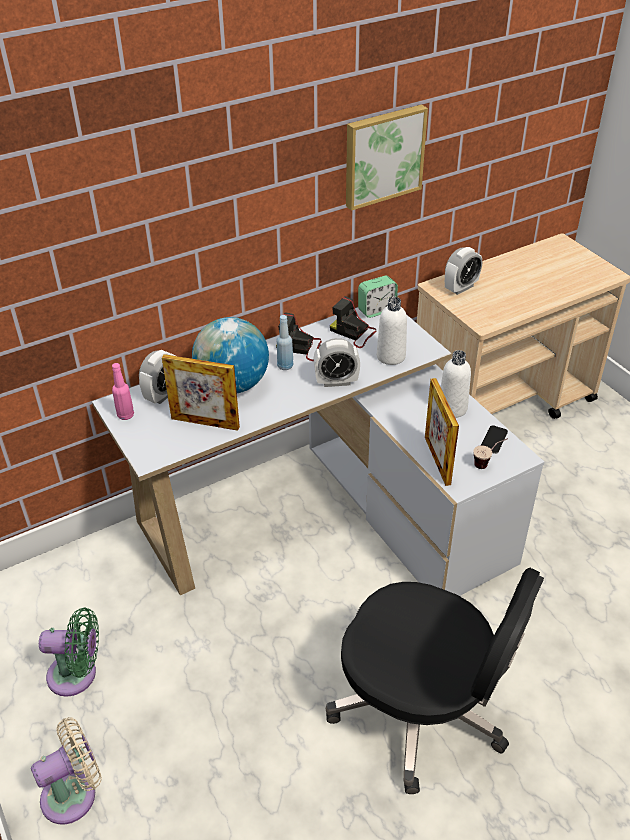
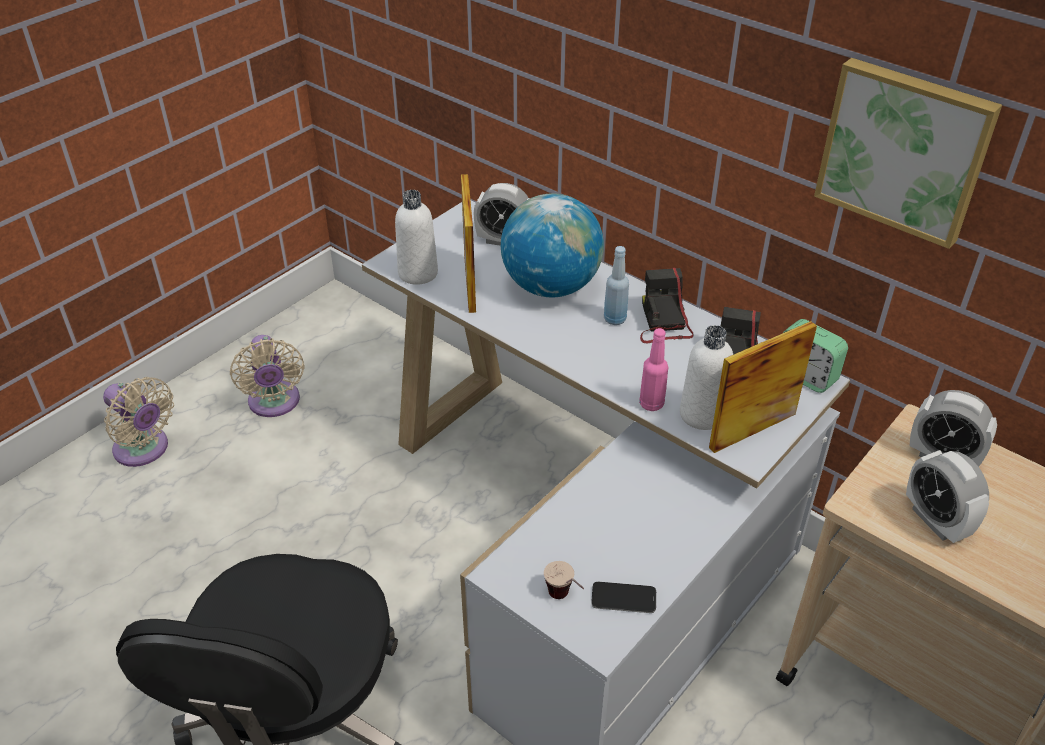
camera: 70 degrees right, 0 degrees up
(77, 675) = (274, 403): green fan -> beige fan
(126, 415) = (455, 226): pink bottle -> pink bottle (651, 404)
(336, 382) = (610, 373): alarm clock -> alarm clock (936, 521)
(437, 460) = (544, 537): picture frame -> picture frame (752, 430)
(452, 408) = (671, 532): white bottle -> white bottle (418, 273)

